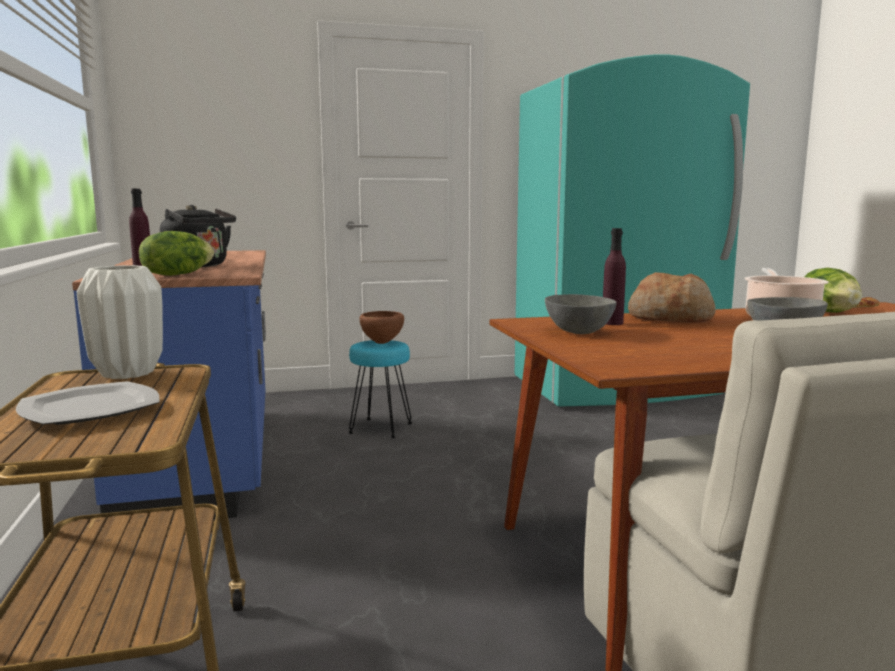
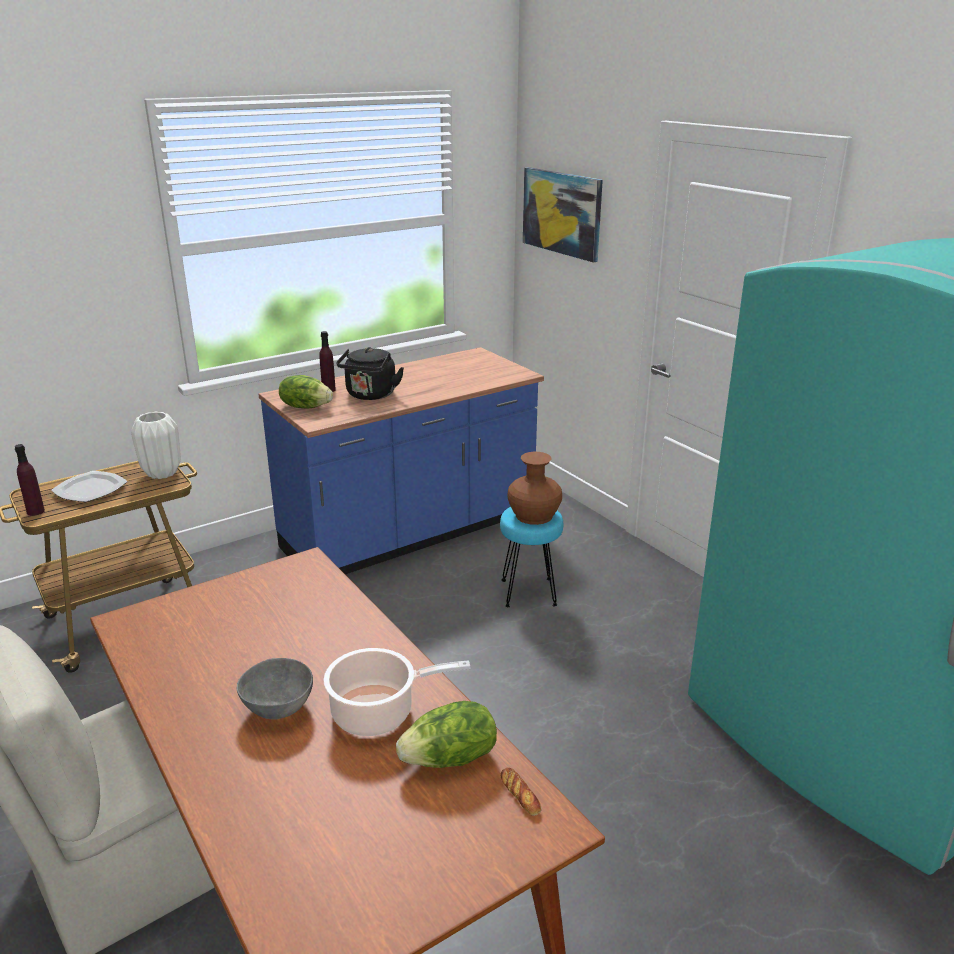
camera: 70 degrees right, 15 degrees up
(195, 110) = (562, 213): none -> picture
(381, 343) = (534, 515): brown bowl -> brown vase
(578, 331) = (263, 594): grey bowl -> none
(612, 323) = (311, 607): purple bottle -> purple bottle (35, 511)
(671, 318) = (355, 639): bread -> none

